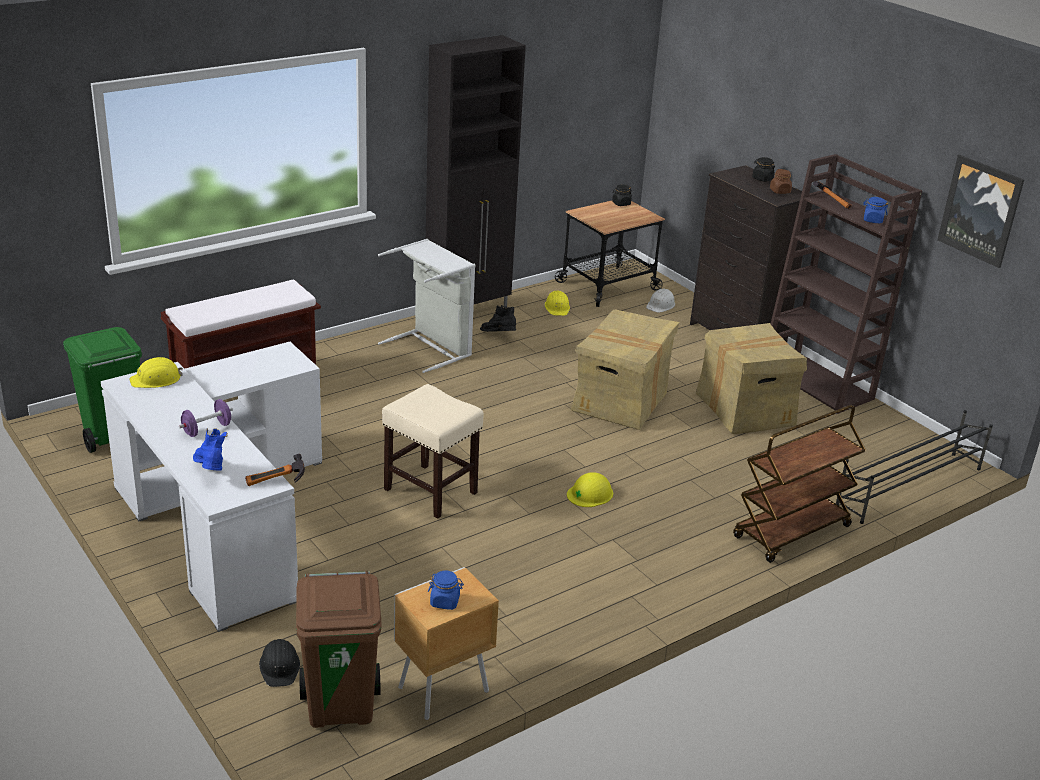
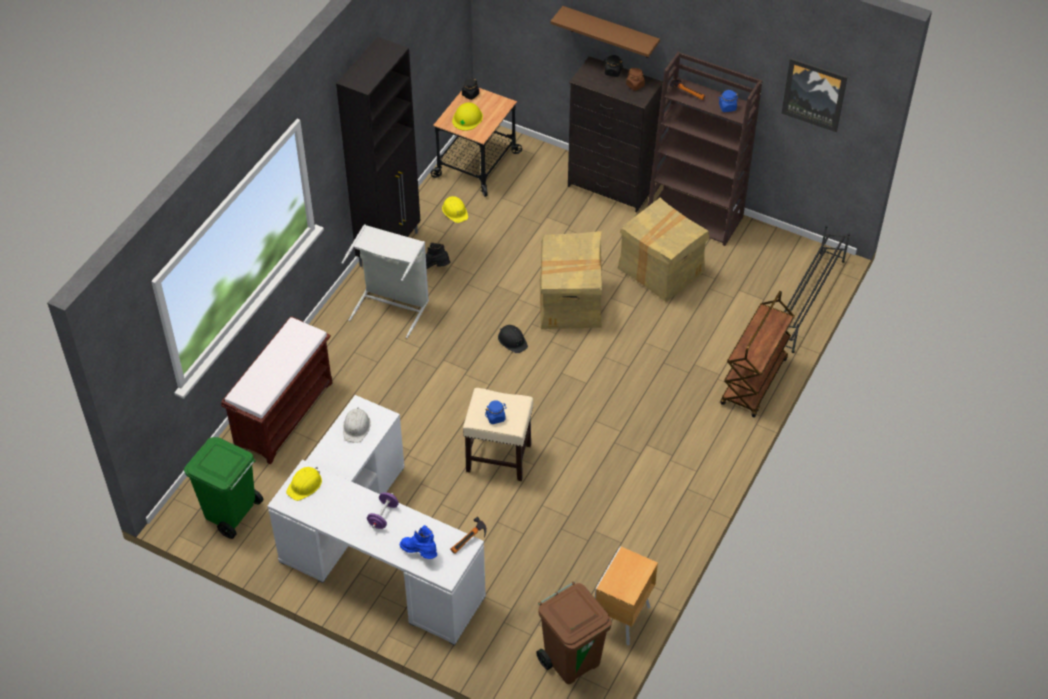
camera: 25 degrees left, 20 degrees up
(280, 667) = (514, 652): black hard hat -> black hard hat (512, 340)
(445, 601) = (628, 579): blue jar -> blue jar (495, 417)
(590, 494) = (606, 408): yellow hard hat -> yellow hard hat (467, 118)
(661, 305) = (532, 172): white hard hat -> white hard hat (356, 427)
(772, 135) = (610, 33): none -> brown shelf

